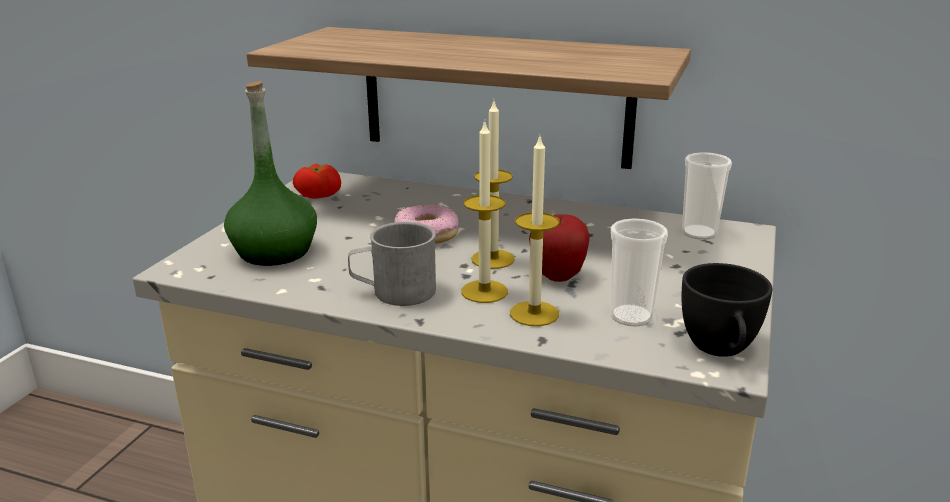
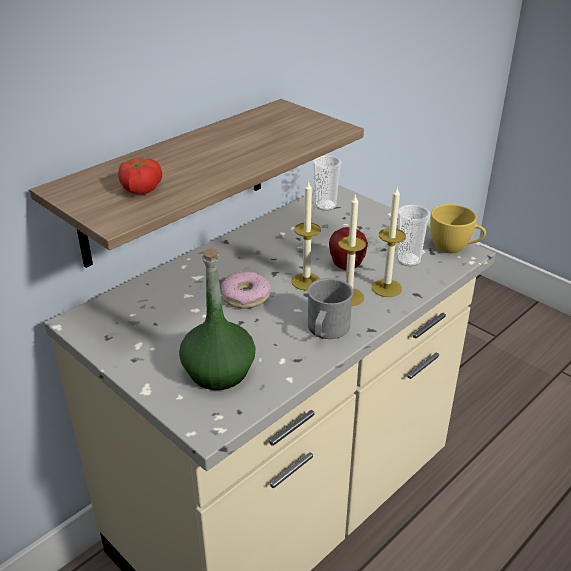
camera: 65 degrees left, 10 degrees up
(319, 194) = (118, 328): tomato -> tomato (140, 189)
(721, 350) = (454, 248): black cup -> yellow cup

